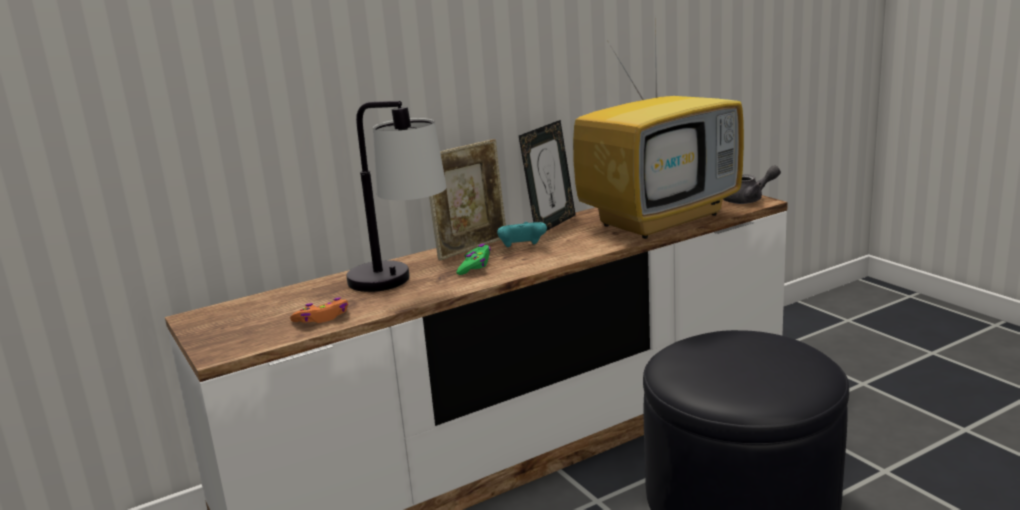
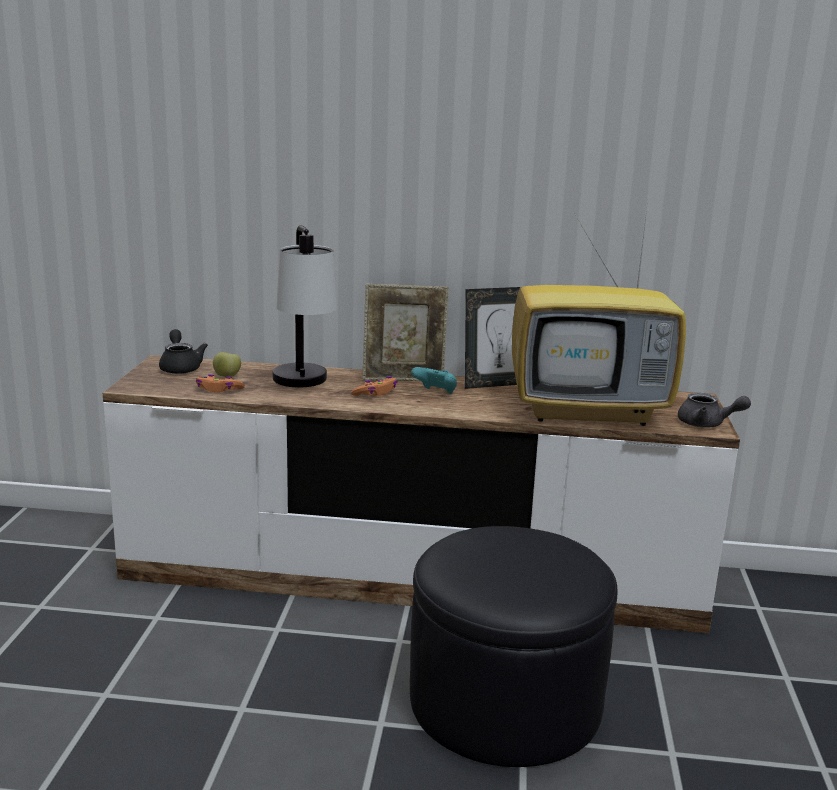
camera: 35 degrees right, 0 degrees up
(230, 315) = (180, 367): none -> black teapot
(302, 304) = (227, 376): none -> apple
(475, 266) = (376, 393): green game controller -> orange game controller

